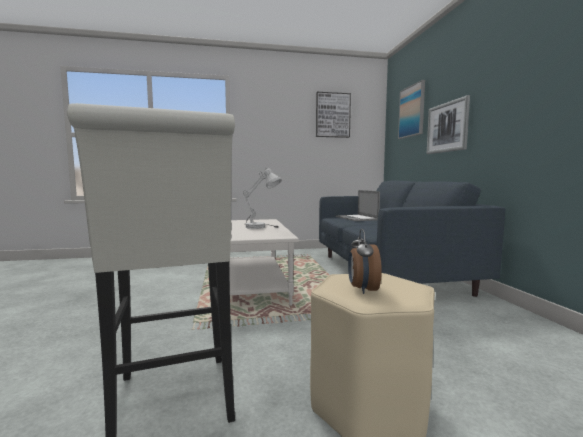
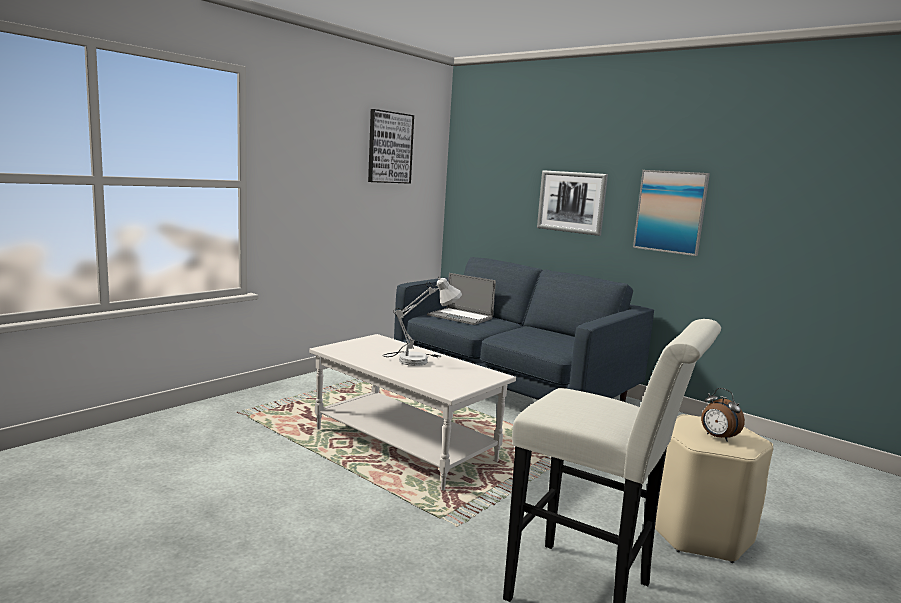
camera: 40 degrees left, 5 degrees up
(412, 111) = (507, 162): picture -> picture (670, 212)

